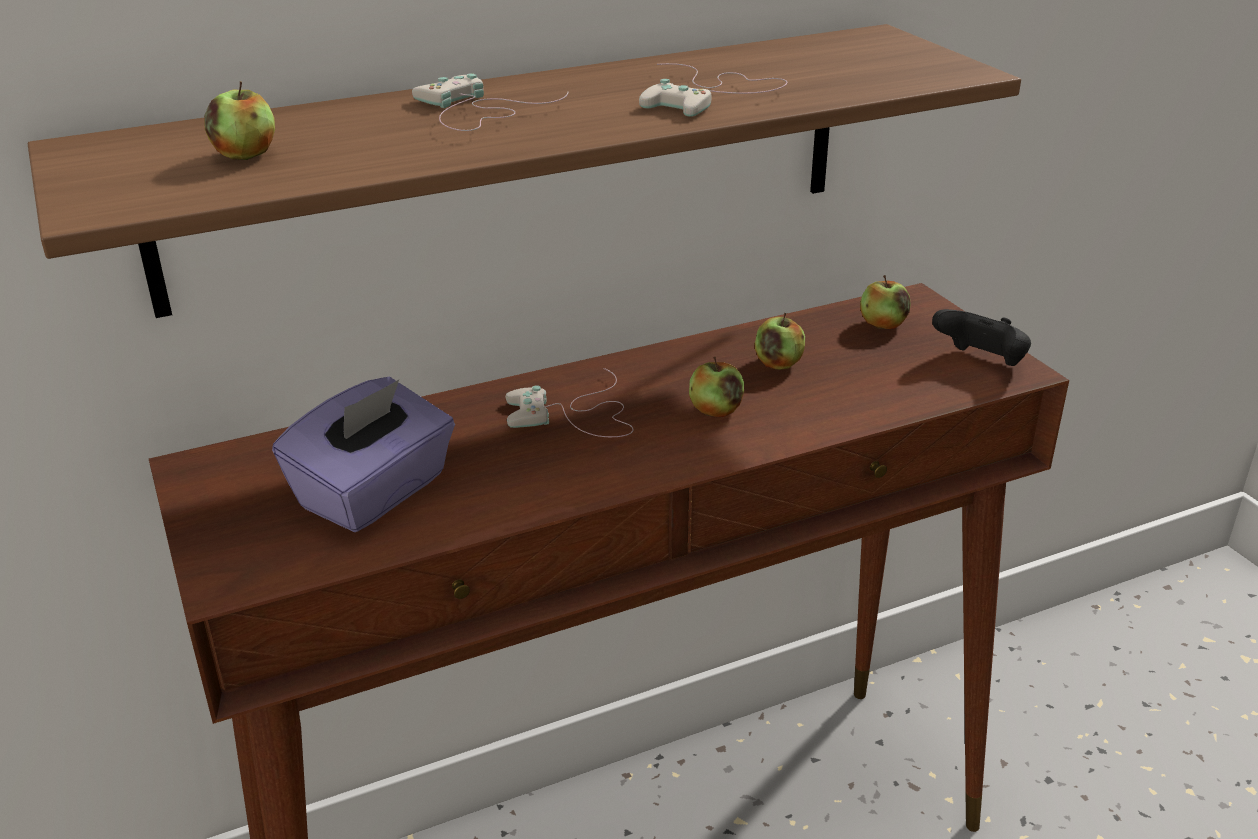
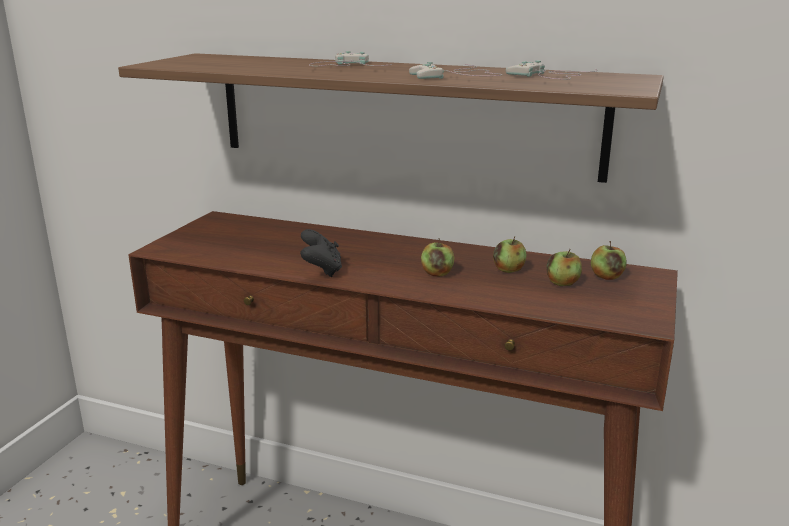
camera: 45 degrees right, 10 degrees down
(246, 155) = (233, 63): apple -> apple (562, 283)
(375, 492) = (251, 245): purple tissue box -> none
(576, 416) = (374, 253): white game controller -> white game controller (550, 77)
(980, 363) = (629, 311): black game controller -> black game controller (321, 270)

